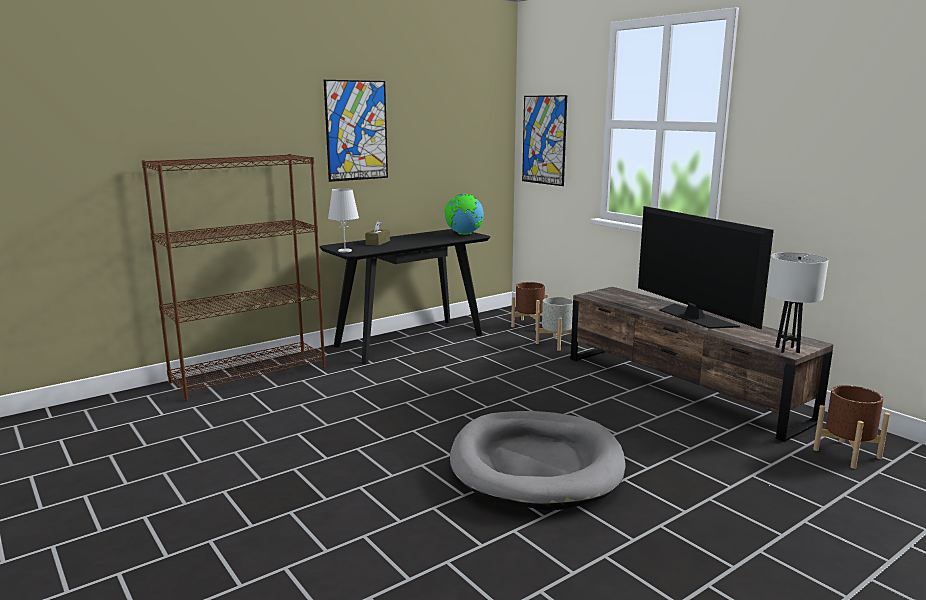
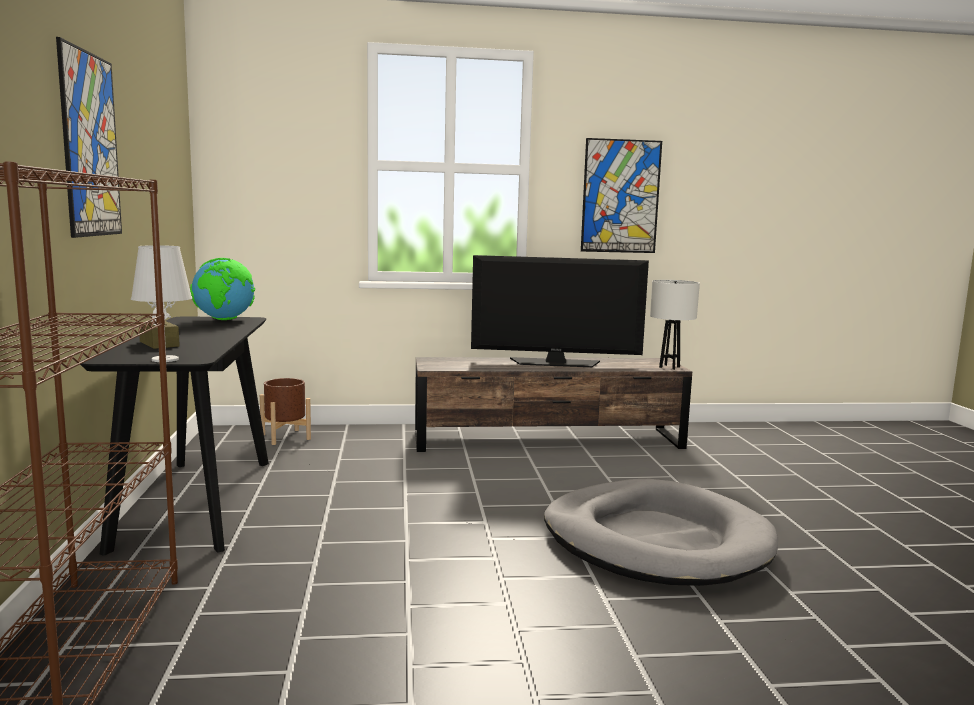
camera: 60 degrees left, 5 degrees down
(544, 140) = (257, 185): picture -> picture (620, 196)
(556, 343) = (364, 444): grey planter -> none
(847, 454) = (720, 441): brown planter -> none

